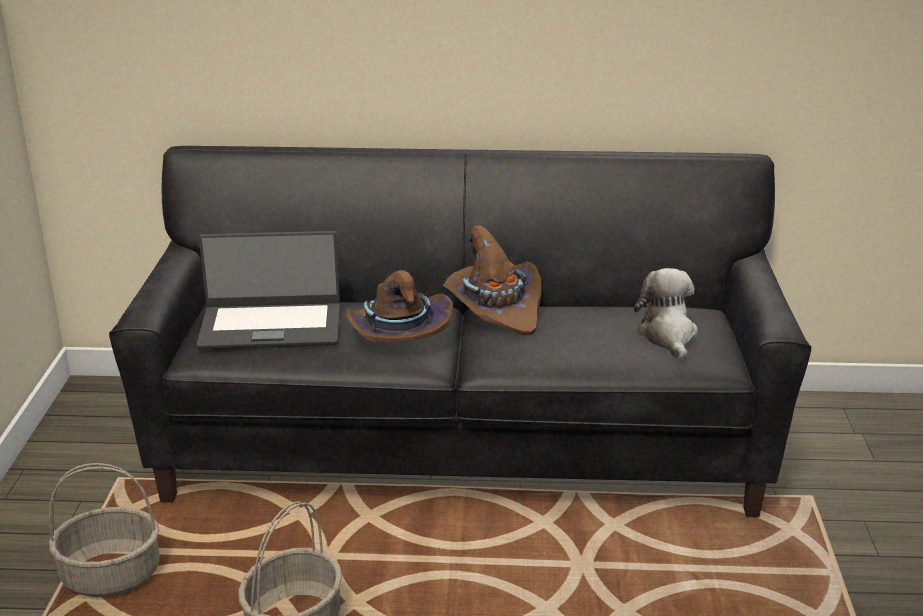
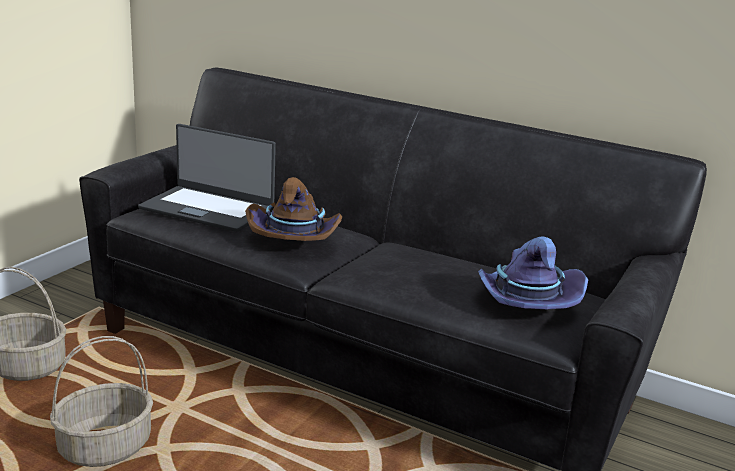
camera: 25 degrees right, 5 degrees down
(495, 308) = (395, 242): brown hat -> none
(668, 336) = (524, 302): plush toy -> purple hat

